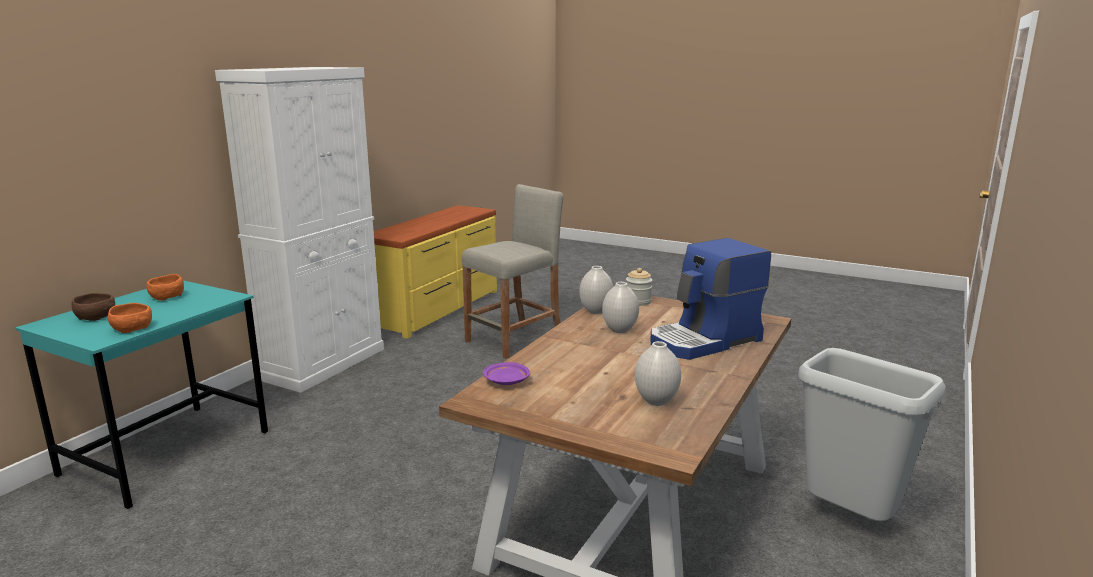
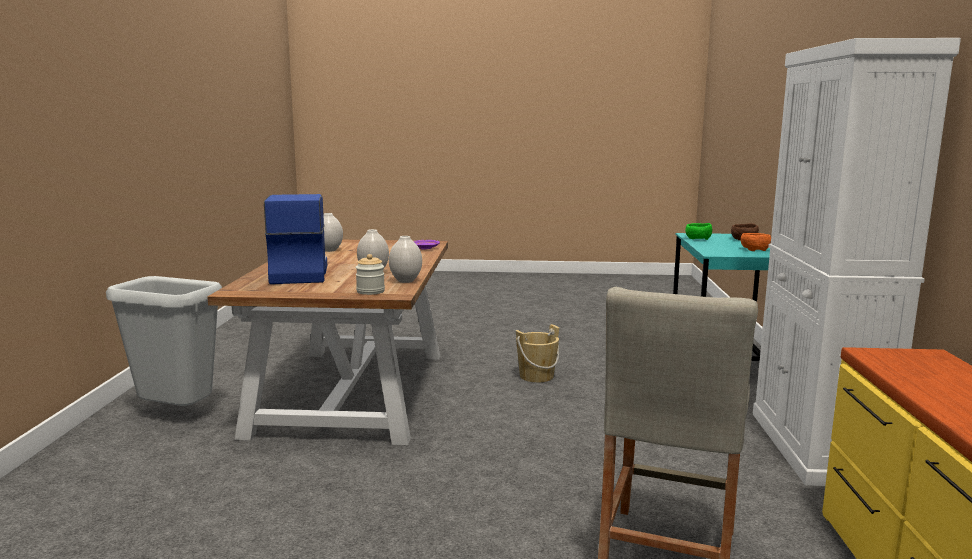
camera: 155 degrees right, 5 degrees down
(133, 328) = (697, 238): orange bowl -> green bowl
(400, 484) = (536, 376): none -> beige bucket
(705, 341) = (298, 274): coffee machine -> coffee machine turned 45 degrees counterclockwise

